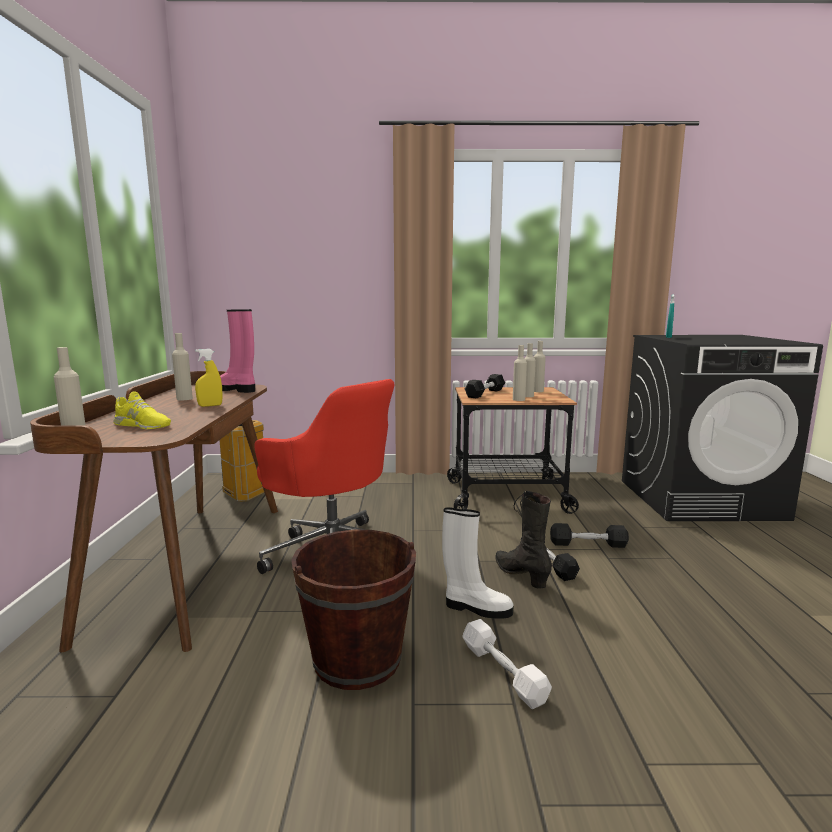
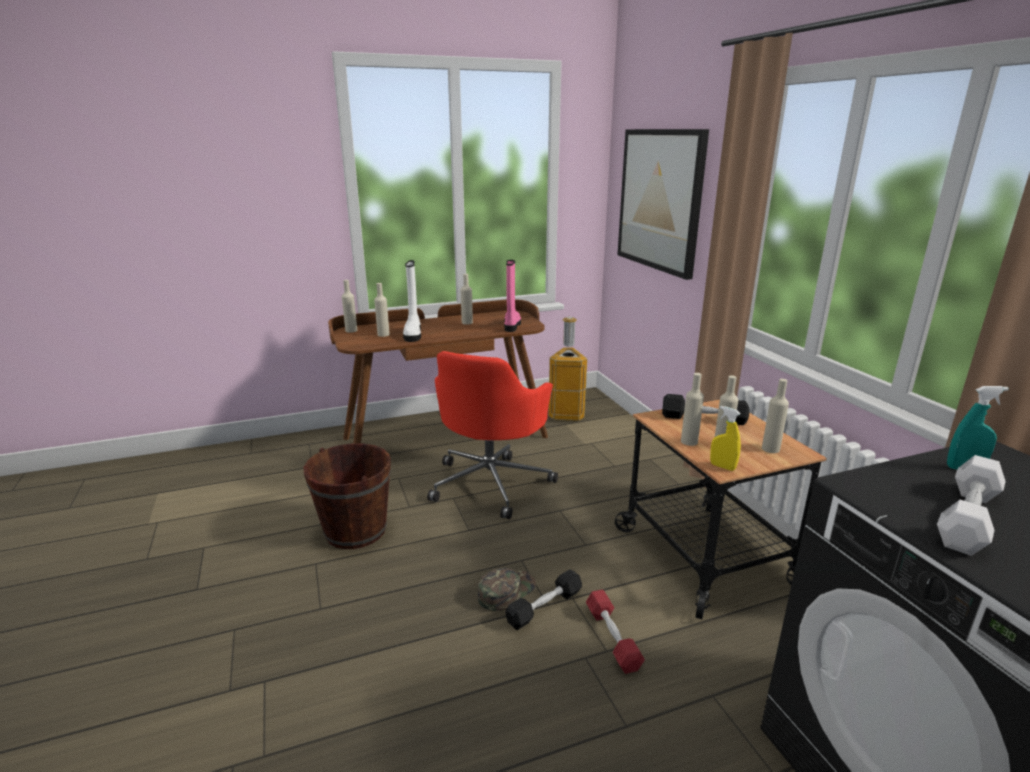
camera: 70 degrees right, 10 degrees up
(142, 425) = (383, 334): yellow shoe -> beige bottle
(210, 405) = (449, 333): yellow spray bottle -> yellow spray bottle (722, 467)
(293, 255) = (660, 200): none -> picture
(476, 608) = (436, 572): white boot -> white boot (413, 334)
(503, 672) = (353, 598): white dumbbell -> white dumbbell (967, 517)
(521, 575) = (506, 591): black boot -> green cap
(588, 544) = (612, 638): black dumbbell -> red dumbbell

